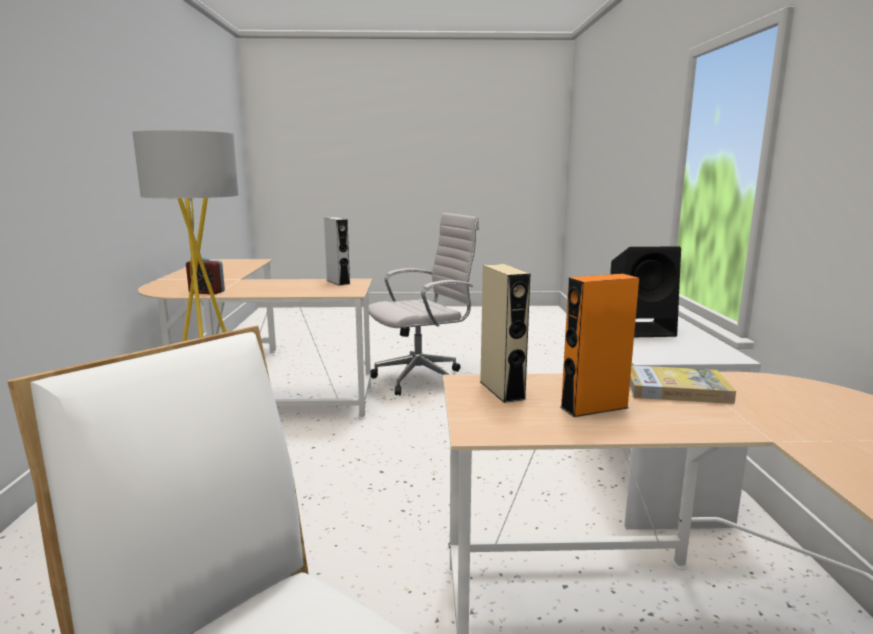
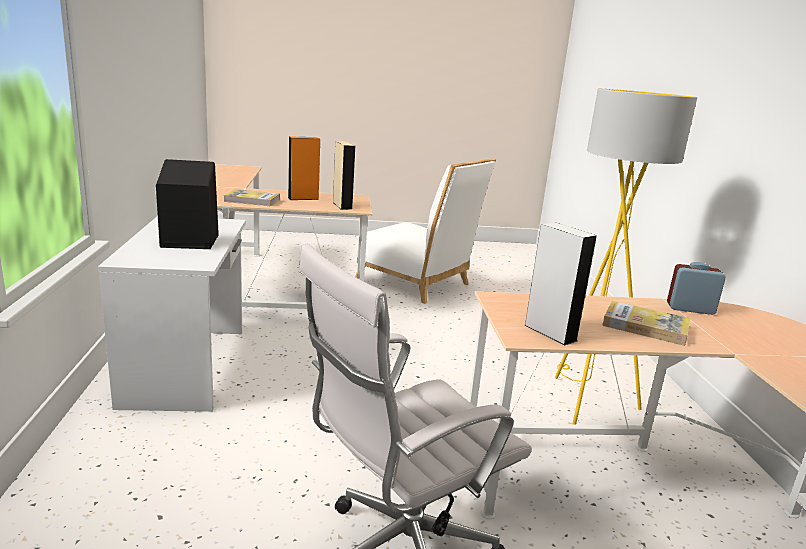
camera: 175 degrees right, 5 degrees up
(268, 285) = (645, 326): none -> book

